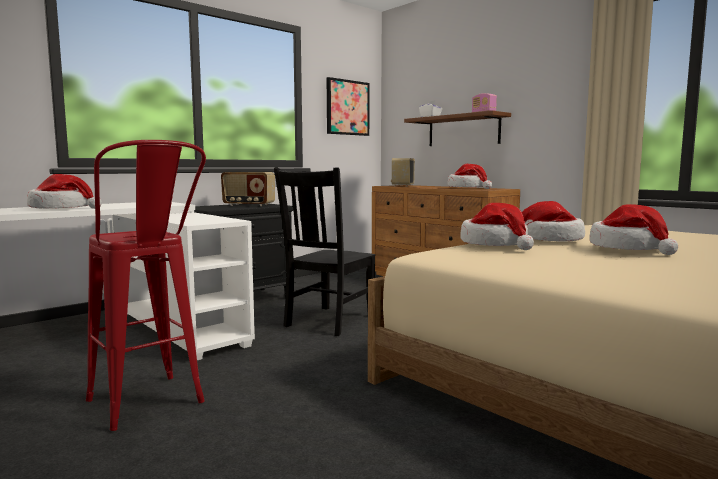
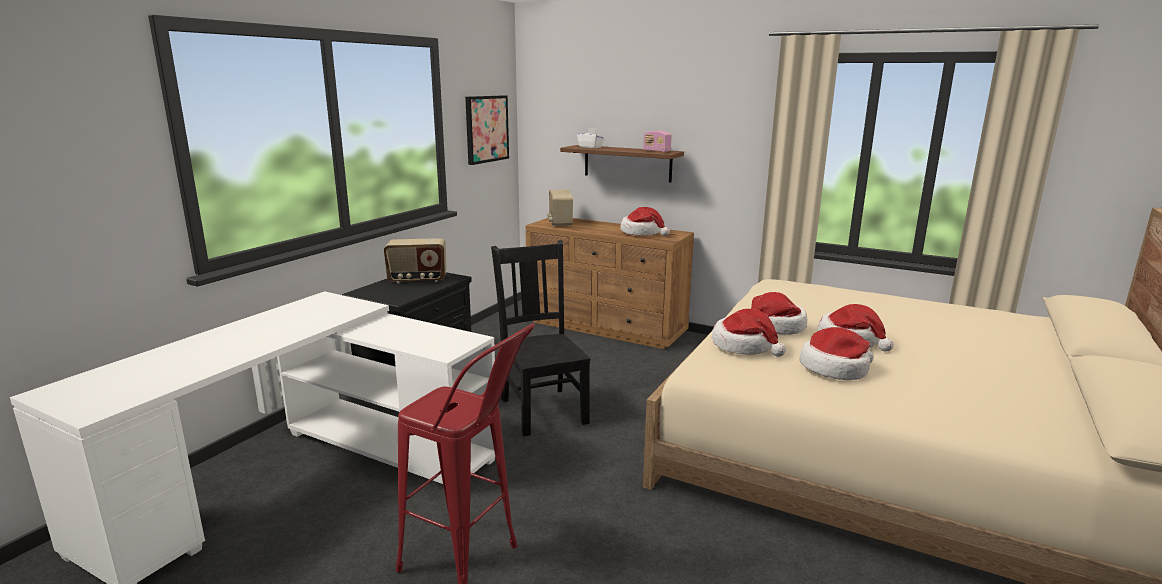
camera: 20 degrees left, 10 degrees up
(62, 208) = (249, 342): hat -> hat (835, 369)
(328, 321) = (542, 409): black chair -> black chair turned 150 degrees clockwise

